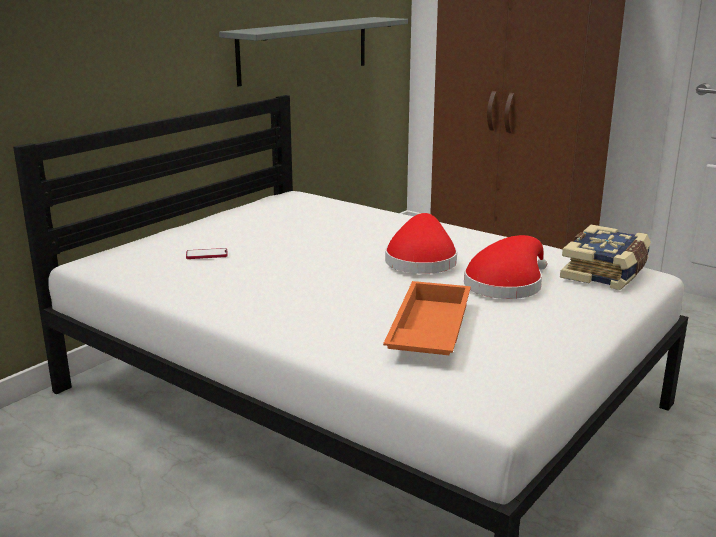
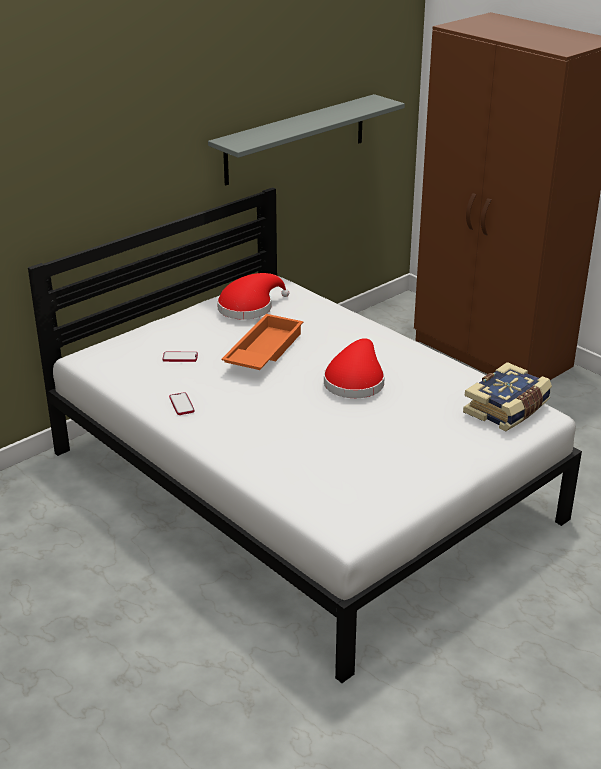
camera: 10 degrees right, 10 degrees up
(220, 295) = (181, 405): none -> phone
(427, 330) = (329, 458): orange tray -> orange tray (263, 351)
(506, 284) = (415, 415): red hat -> red hat (249, 307)

